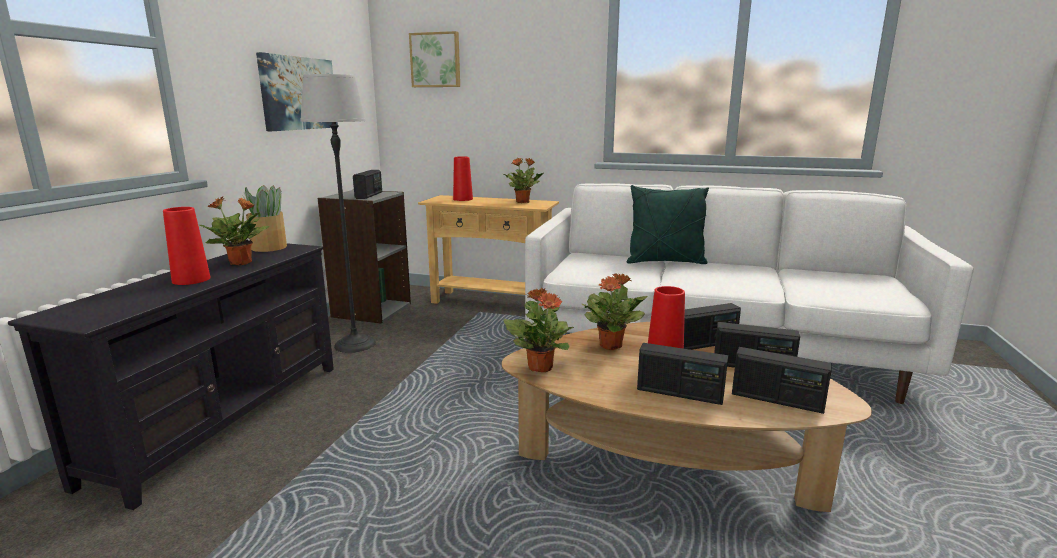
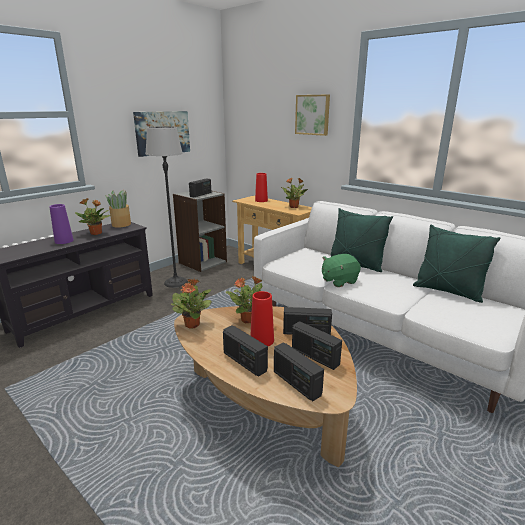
camera: 25 degrees right, 5 degrees up
(191, 279) = (64, 241): red vase -> purple vase
(436, 60) = (255, 108): picture -> picture (313, 115)
(671, 280) = (339, 281): none -> green plush toy
(801, 272) = (448, 291): none -> green pillow

